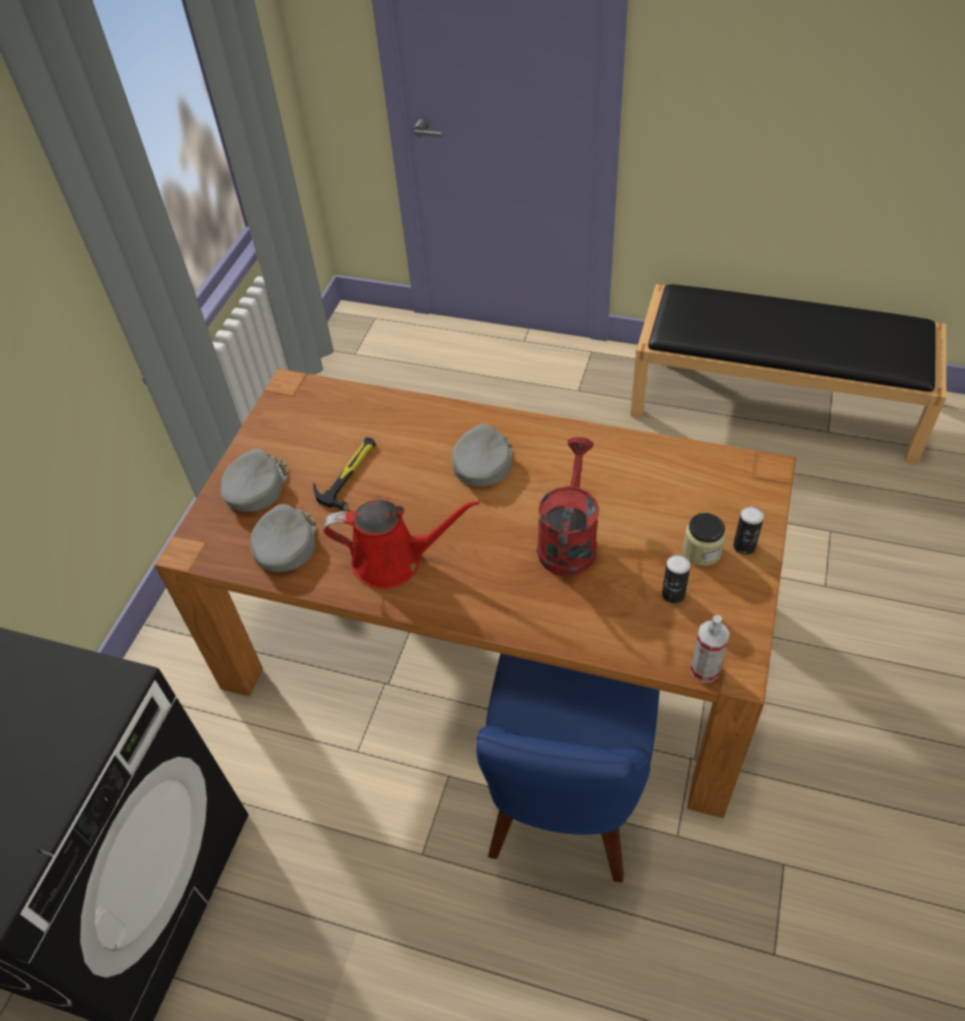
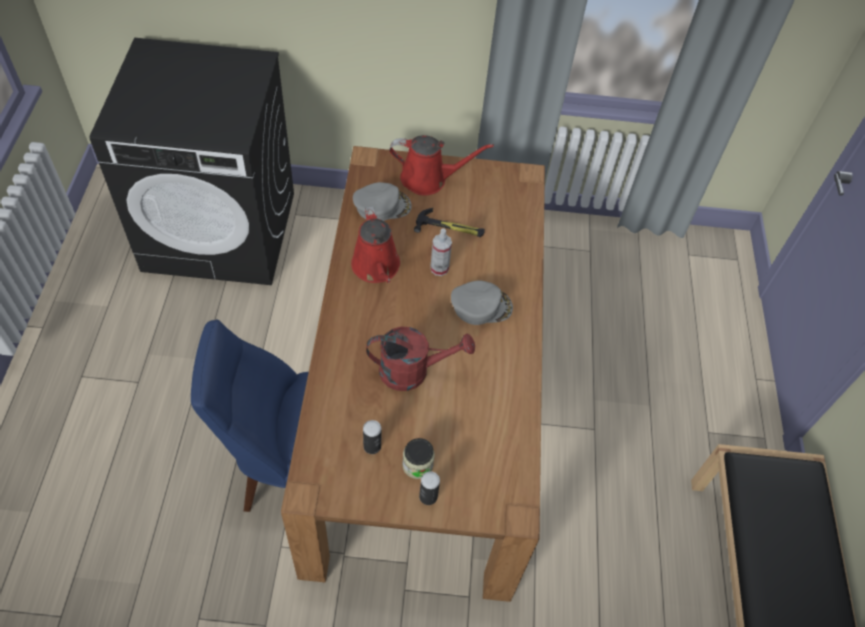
camera: 70 degrees right, 5 degrees up
(255, 485) = (428, 179): grey cap -> red watering can
(704, 669) = (306, 470): spray bottle -> spray bottle (439, 268)

